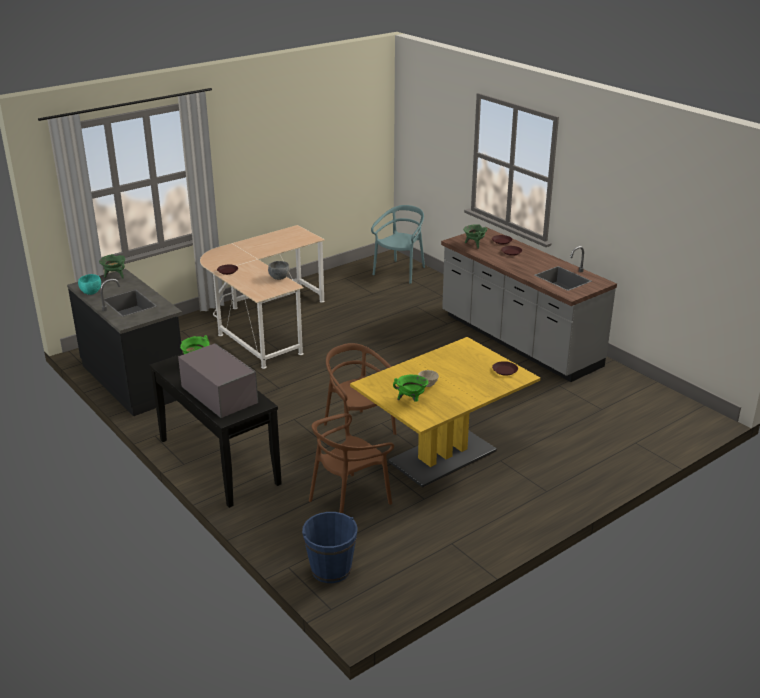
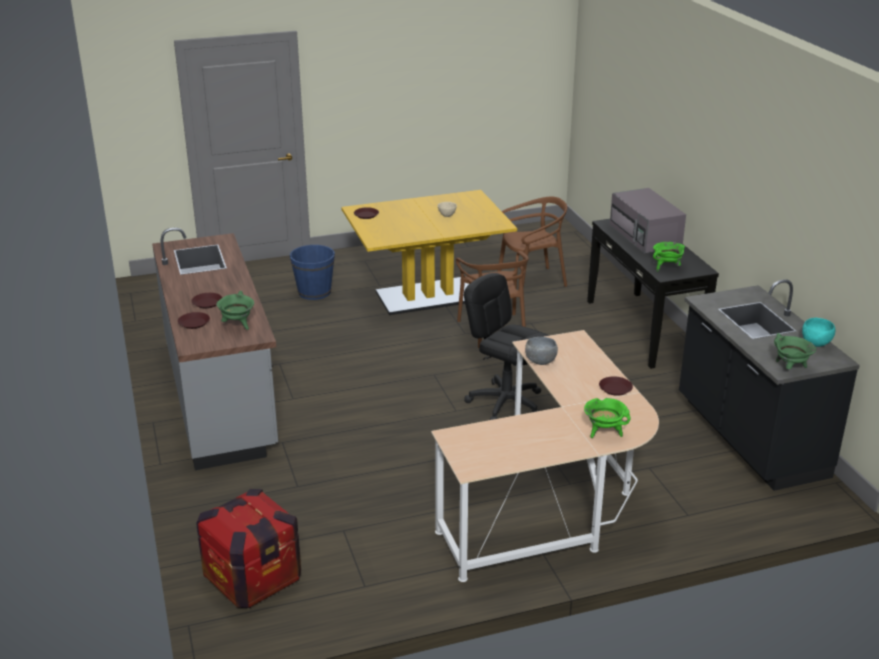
camera: 160 degrees left, 0 degrees up
(317, 372) = (506, 403): none -> black office chair
(331, 569) = (565, 248): blue bucket -> blue bucket (314, 292)
(400, 272) = (252, 578): turquoise chair -> crate
(411, 400) = (471, 208): green cooking pot -> green cooking pot (604, 432)

